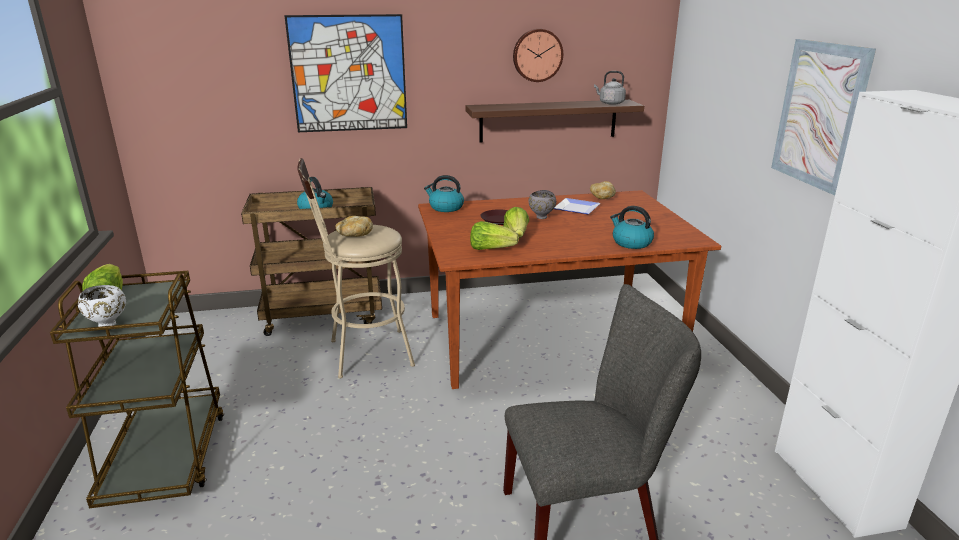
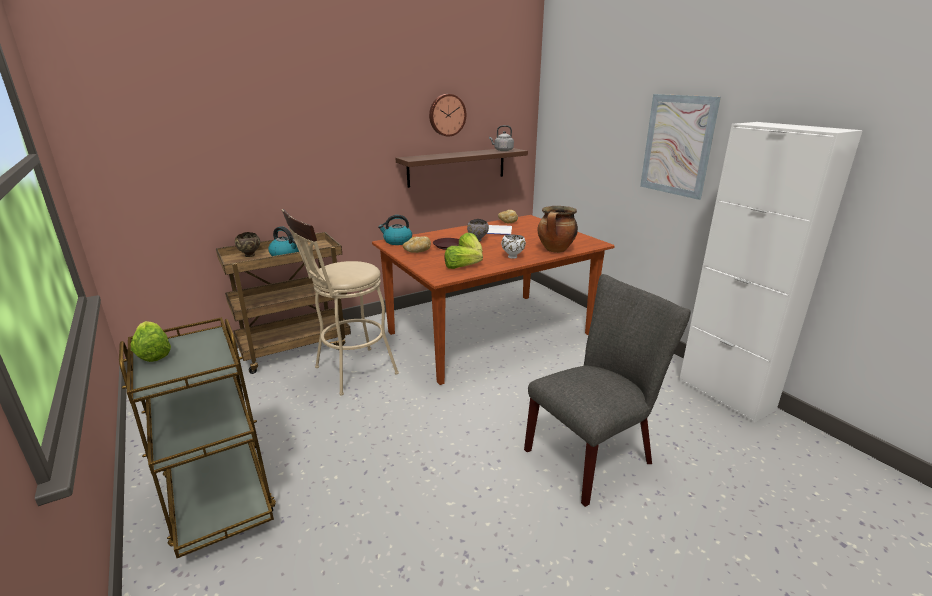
camera: 20 degrees left, 0 degrees up
(109, 324) = (177, 376): white bowl -> white bowl (513, 257)
(281, 205) = (250, 255): none -> brown bowl
(348, 74) = (299, 135): picture -> none
(354, 235) = (340, 271): bread -> bread (417, 251)
(631, 242) = (556, 250): kettle -> cooking pot

